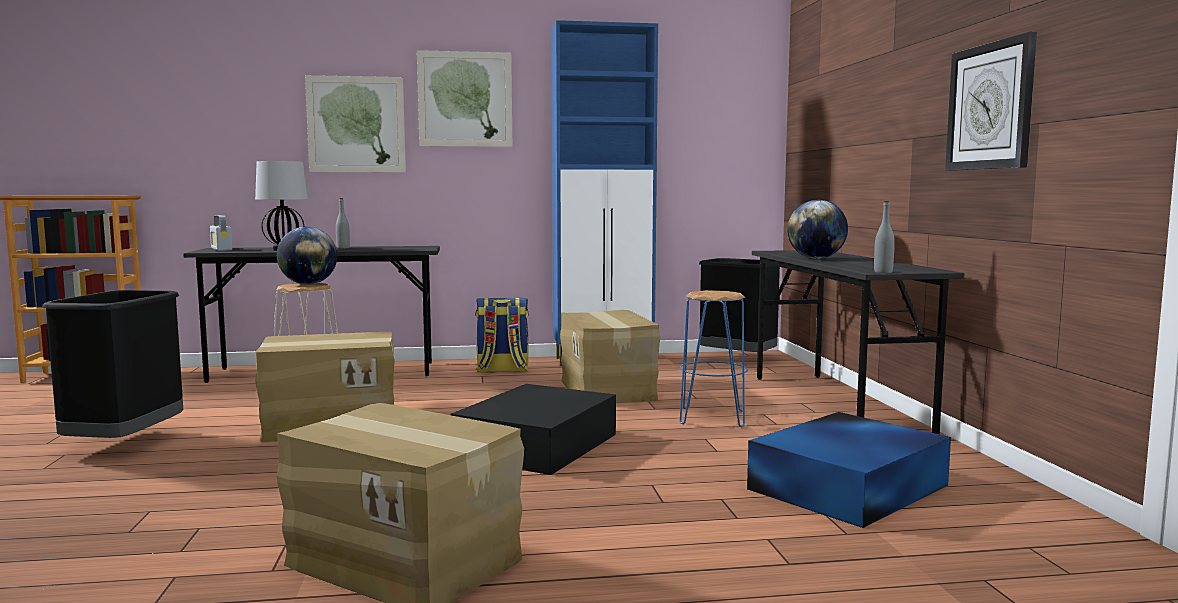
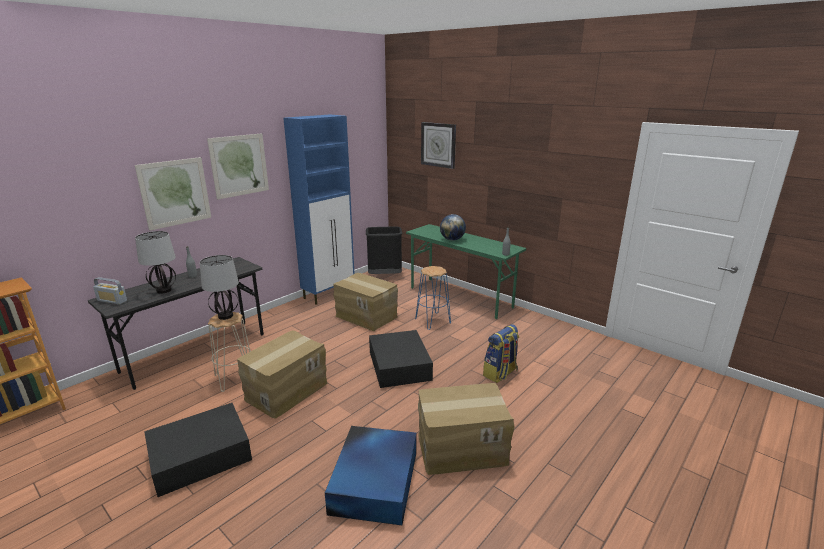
camera: 40 degrees left, 15 degrees up
(125, 444) = (202, 455): black trash can -> black storage box
(308, 284) = (225, 316): globe -> table lamp
(502, 370) = (294, 317): backpack -> backpack (500, 374)
(836, 405) = (460, 297): grey desk -> green desk
(850, 486) = (523, 344): blue storage box -> blue storage box (375, 480)
(990, 107) = (538, 186): wall clock -> wall clock (438, 145)

